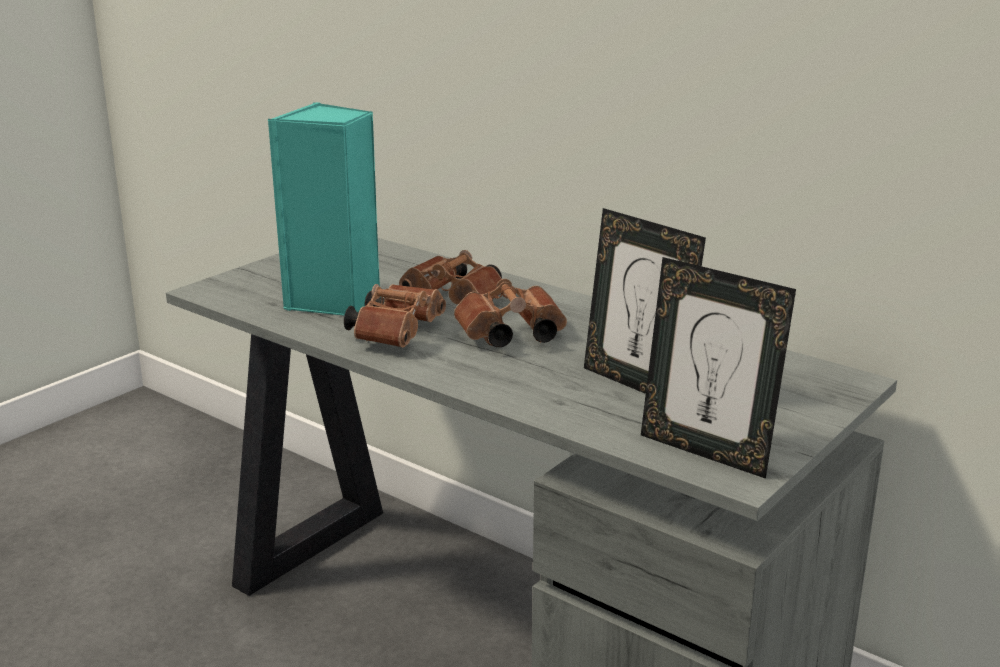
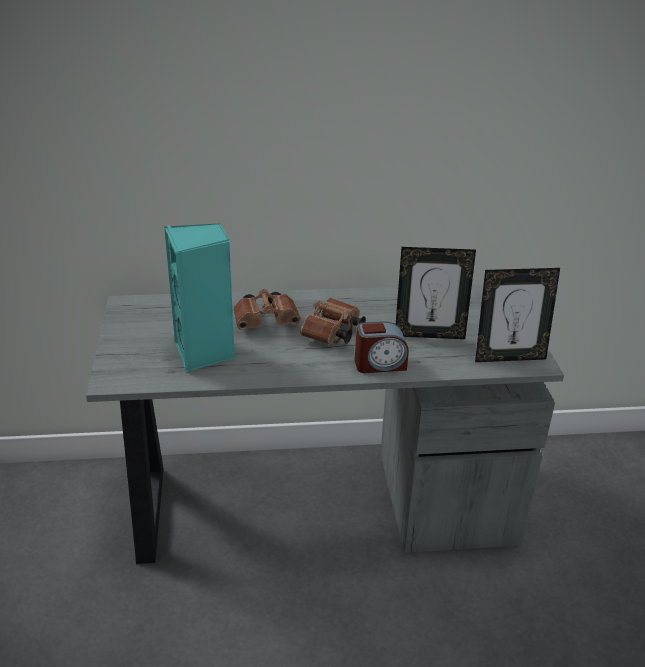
camera: 45 degrees left, 10 degrees up
(397, 333) = (276, 358): brown binoculars -> none
(503, 385) = (380, 364): none -> alarm clock

